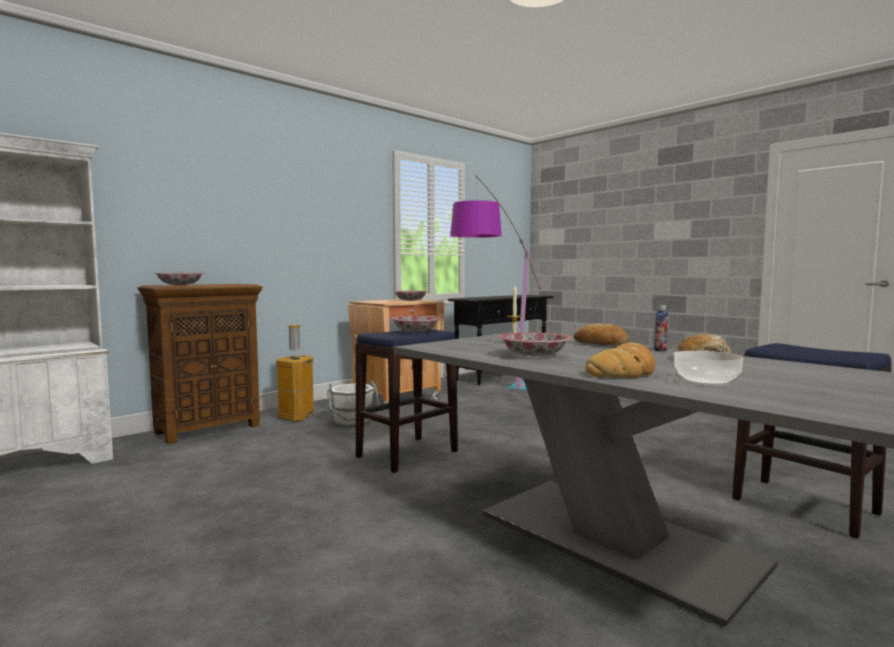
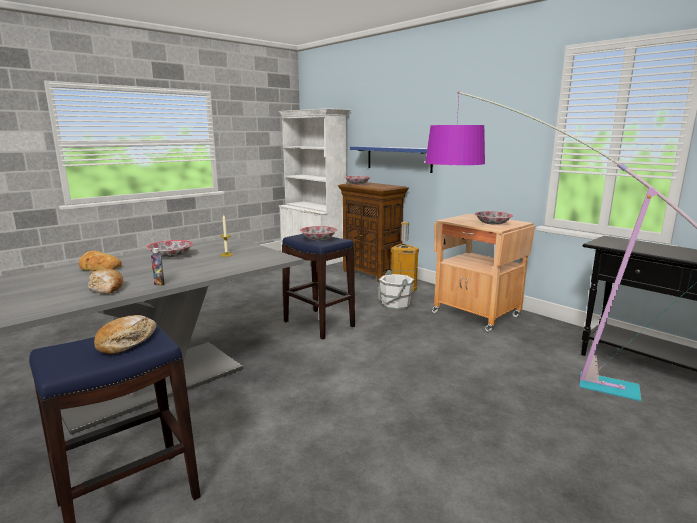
camera: 90 degrees right, 10 degrees up
(211, 245) = (398, 158): none -> blue shelf
(601, 344) = (203, 272): bread -> bread (127, 342)
(706, 381) = (52, 277): bowl -> none

